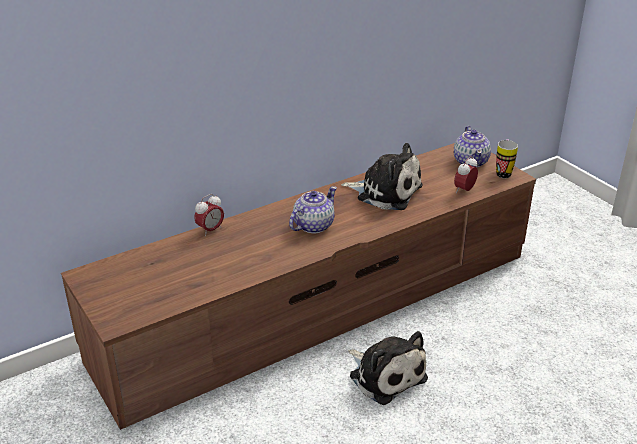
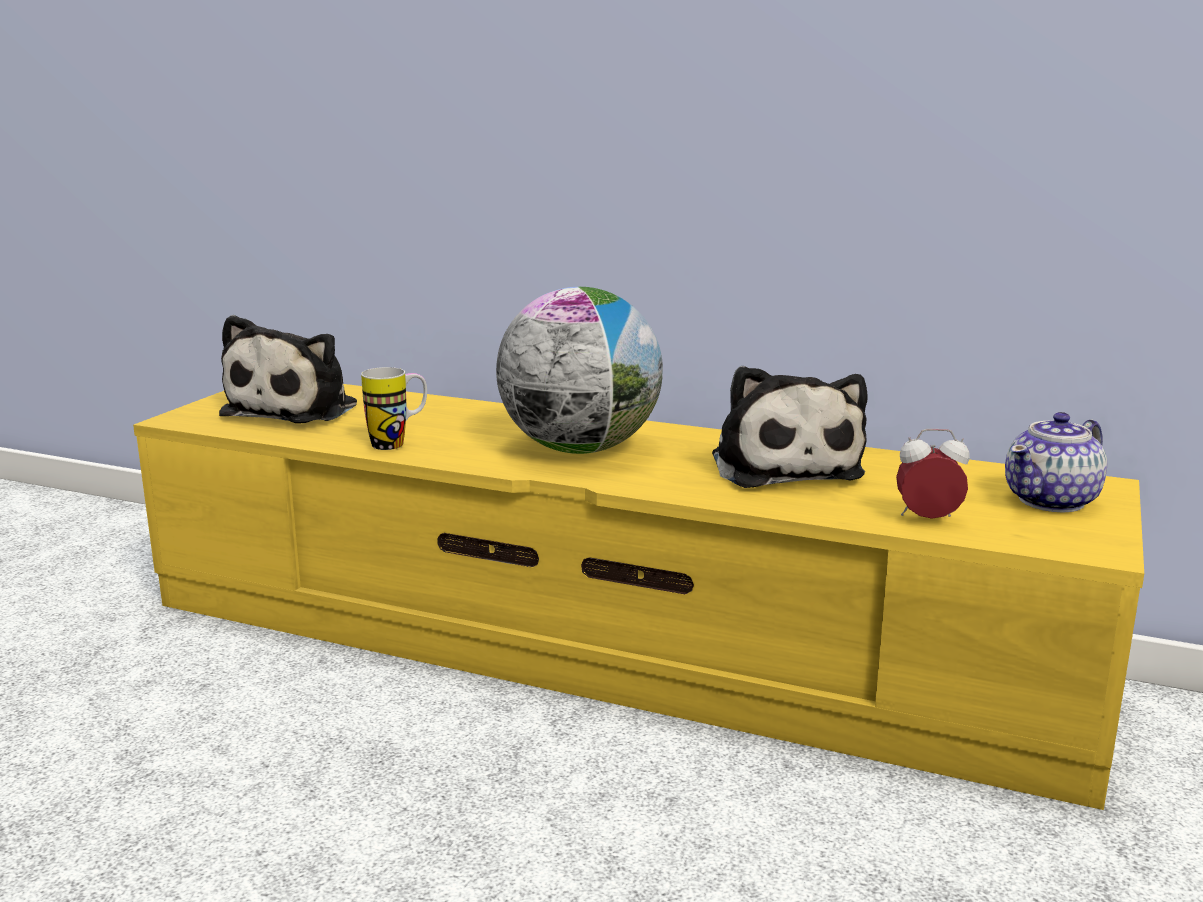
camera: 55 degrees right, 15 degrees down
(210, 230) = (467, 404): alarm clock -> none
(313, 226) = (580, 449): teapot -> globe
(318, 302) = (606, 642): brown tv stand -> yellow tv stand
(385, 375) = (483, 770): plush toy -> plush toy (296, 409)
(503, 172) = (1086, 536): mug -> mug (398, 443)

